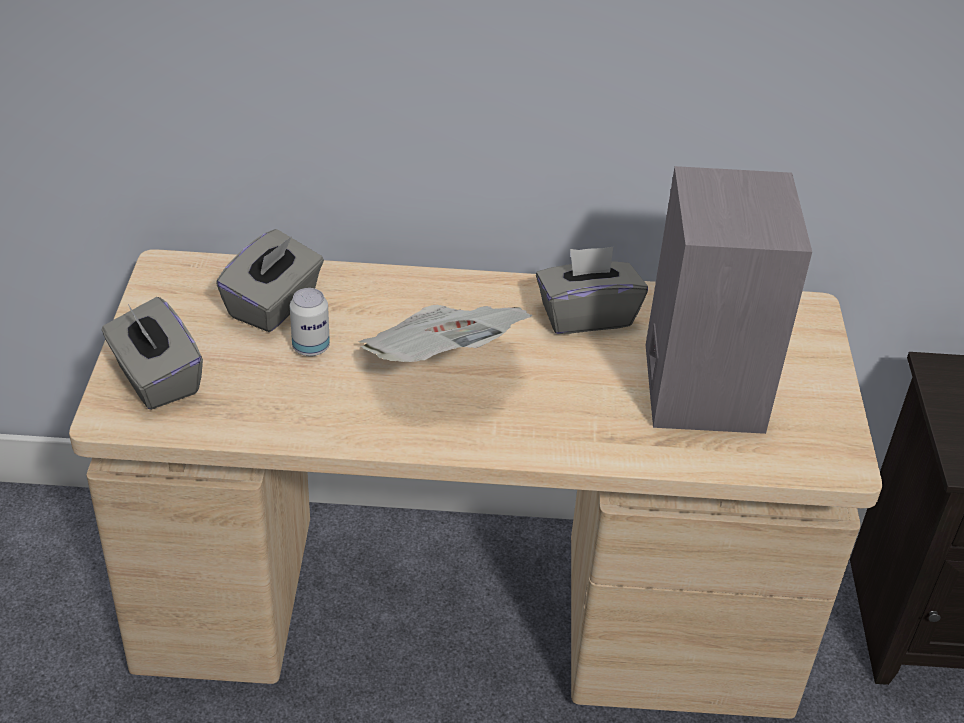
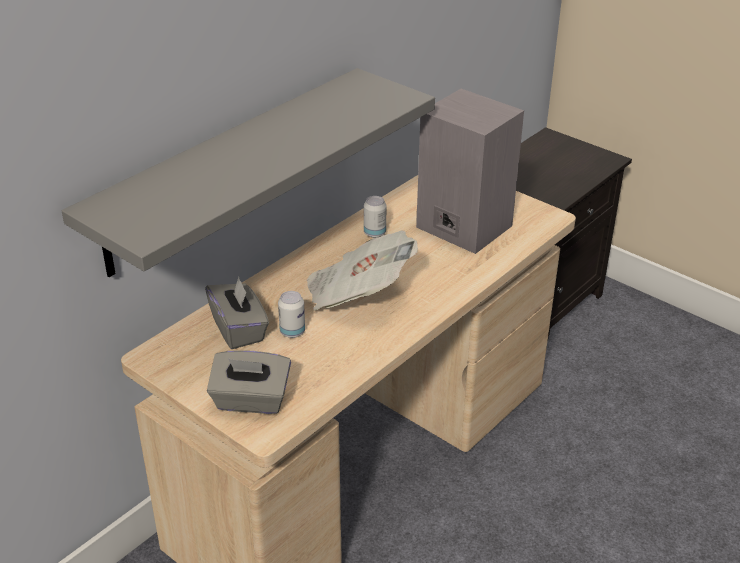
camera: 50 degrees left, 5 degrees down
(375, 100) = (229, 169): none -> grey shelf
(586, 315) = (374, 233): grey tissue box -> can

